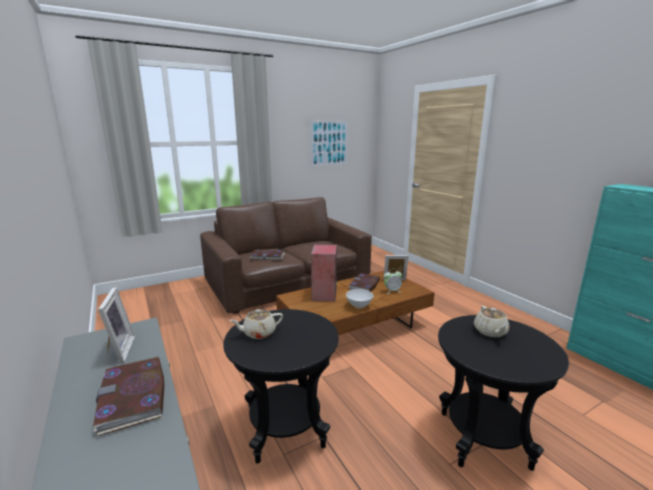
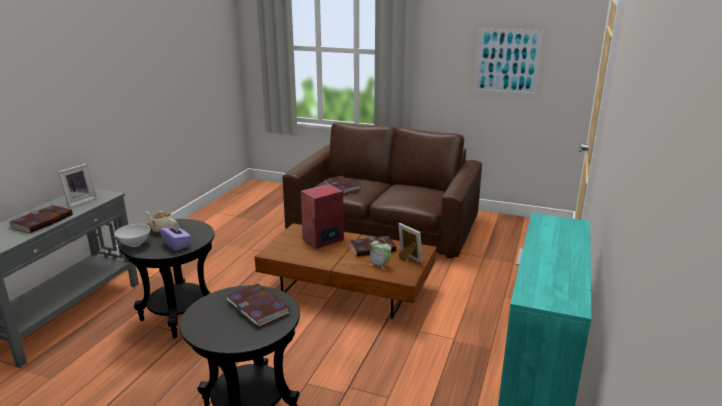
camera: 50 degrees right, 5 degrees up
(310, 335) = (177, 245): none -> purple tissue box
(358, 306) = (321, 261): white bowl -> white bowl (135, 244)
(490, 332) = (258, 307): beige teapot -> book

